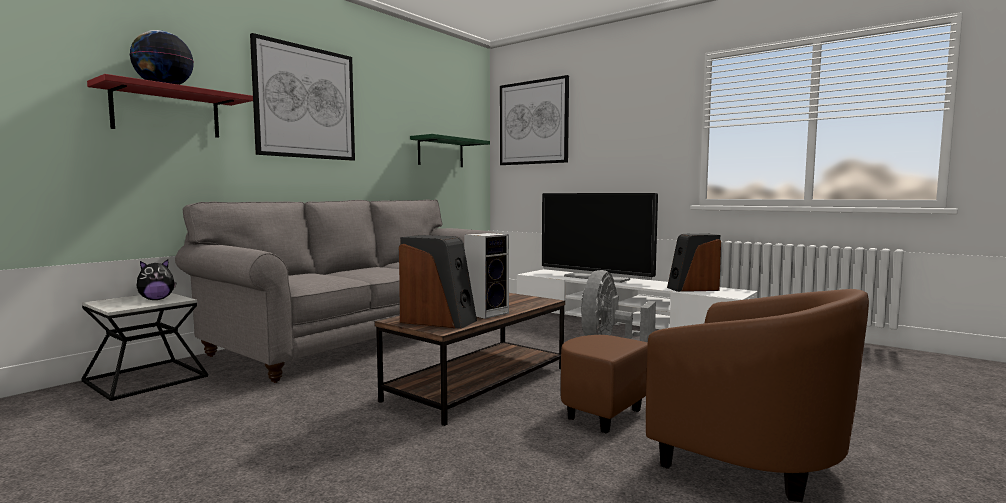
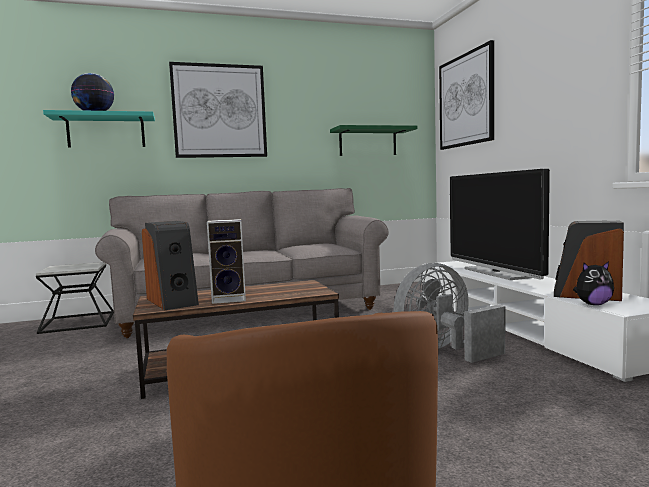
camera: 35 degrees right, 0 degrees up
(156, 299) = (81, 267): plush toy -> plush toy (593, 304)
(167, 112) = (106, 132): red shelf -> turquoise shelf

